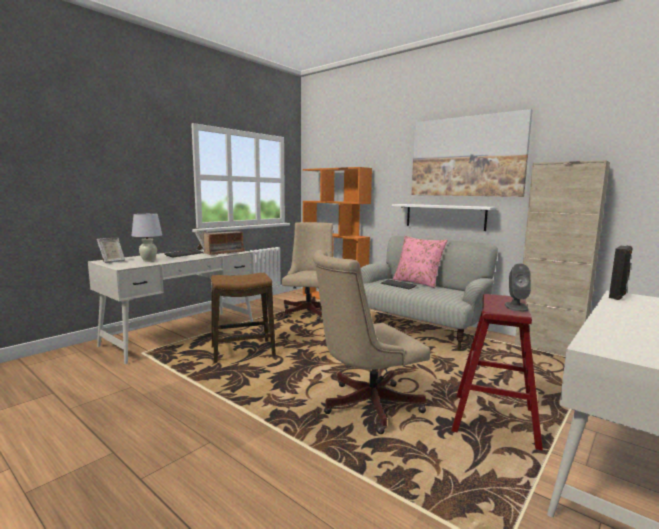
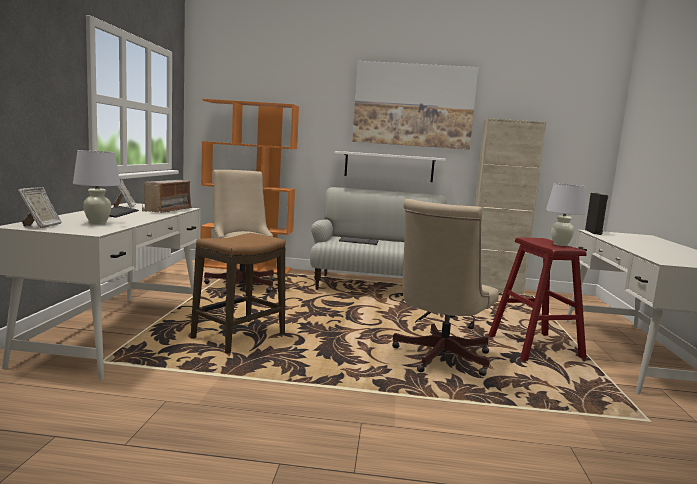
camera: 35 degrees left, 0 degrees up
(417, 282) = (369, 238): pink pillow -> none
(516, 307) = (560, 244): grey speaker -> white table lamp

